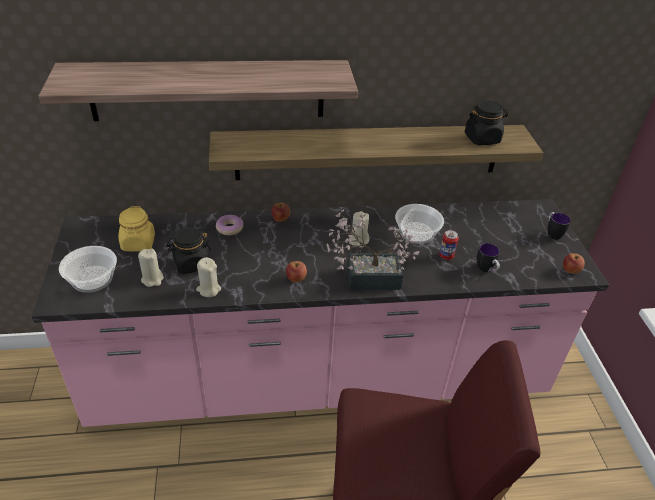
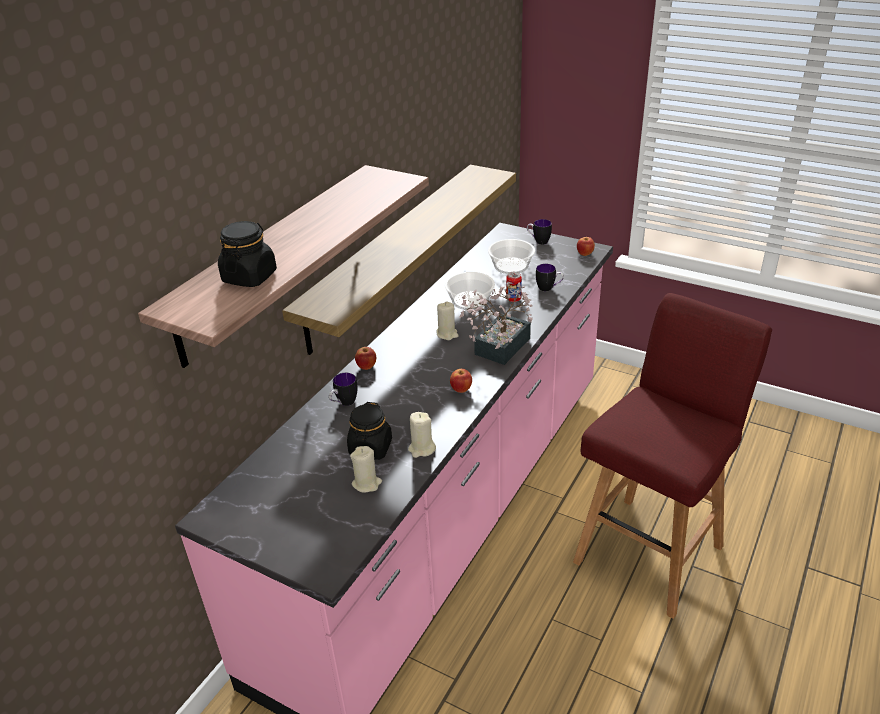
camera: 50 degrees left, 5 degrees down
(93, 278) = (319, 530): bowl -> bowl (511, 265)
(138, 243) = (296, 476): yellow jar -> none
(230, 228) = (344, 403): donut -> mug
(482, 138) = (469, 187): black jar -> black jar (250, 277)

